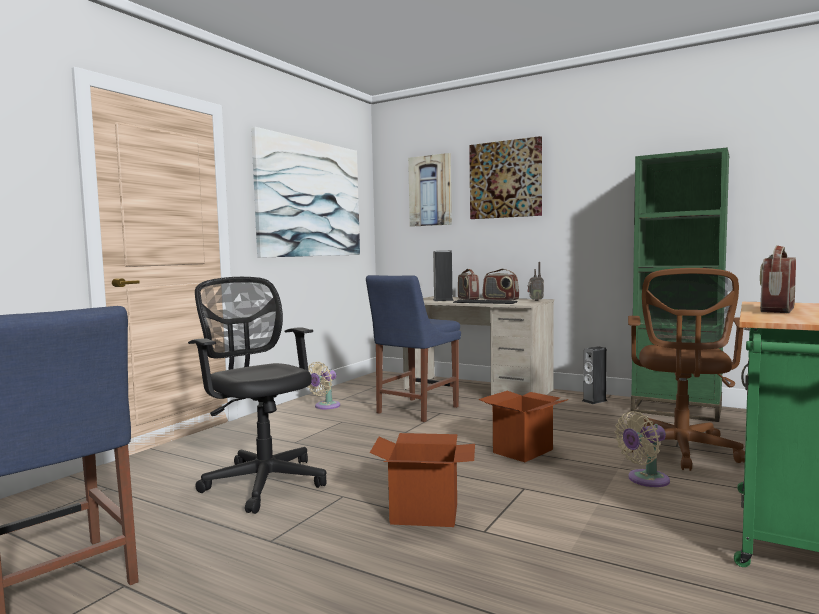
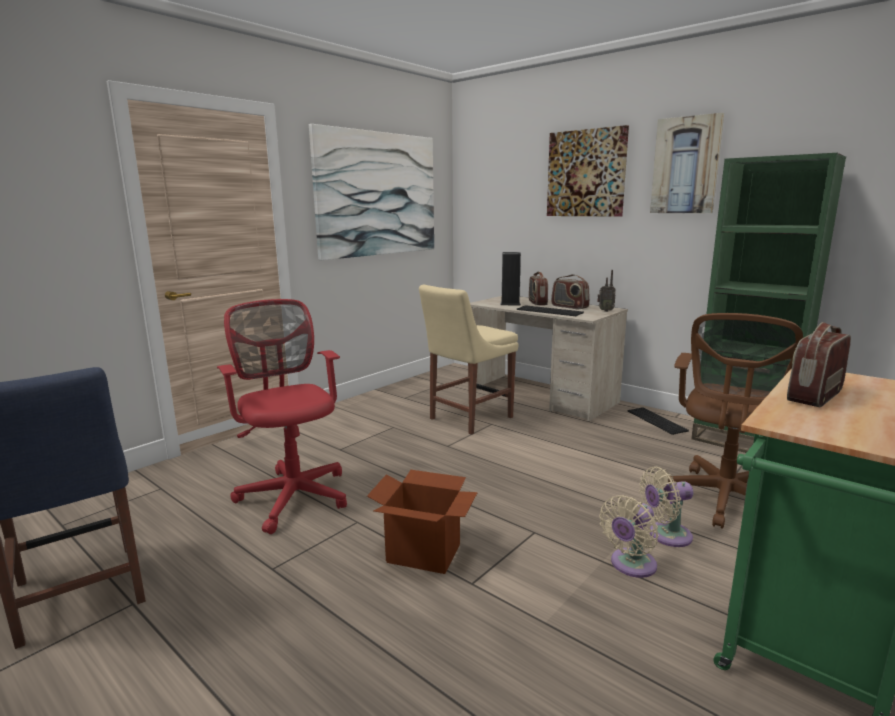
camera: 10 degrees right, 10 degrees up
(263, 481) = (293, 494): black office chair -> red office chair
(325, 406) = (385, 406): beige fan -> beige fan (630, 565)
(414, 410) = (467, 419): blue chair -> beige chair
(430, 190) = (508, 182): picture -> picture (686, 165)
(523, 451) = (554, 482): cardboard box -> none
(594, 401) = (658, 421): speaker -> keyboard

